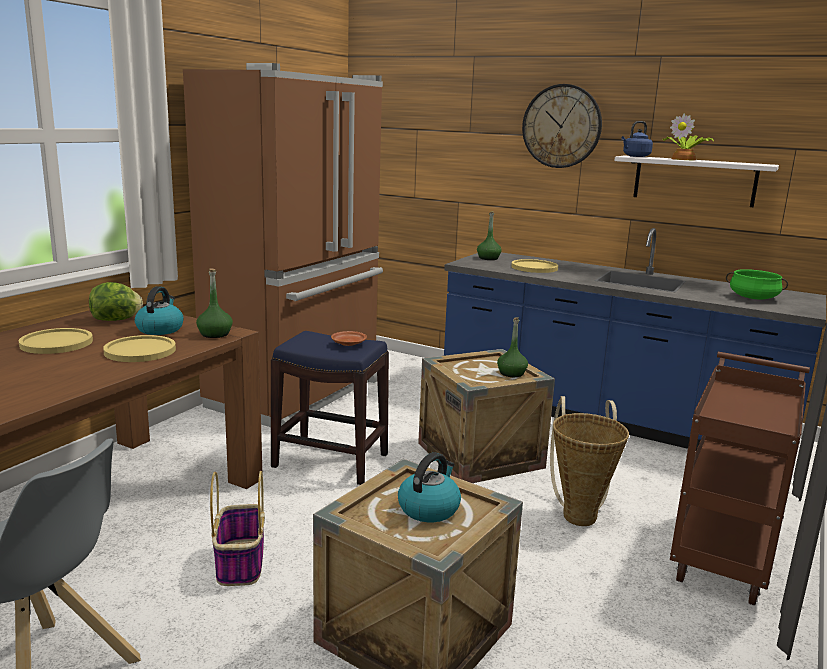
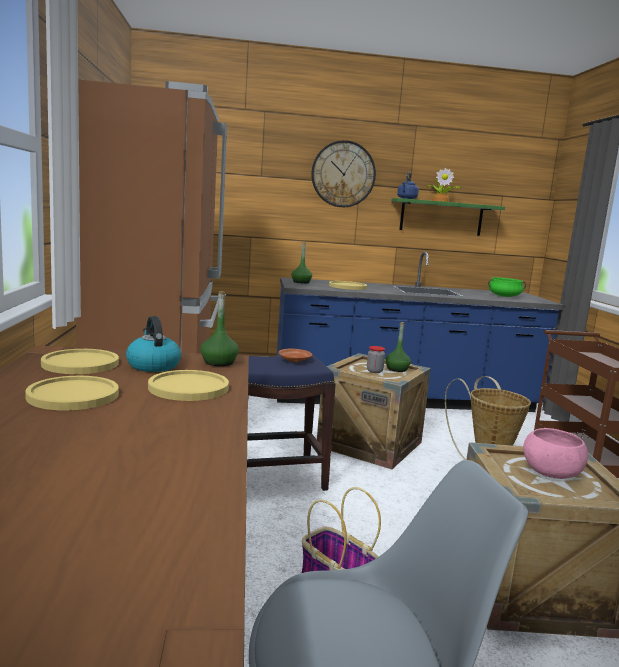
camera: 35 degrees left, 5 degrees down
(116, 320) = (80, 363): lettuce -> yellow plate
(429, 508) = (551, 472): kettle -> pink bowl
(478, 371) = (374, 371): none -> jar
(694, 181) = (441, 217): white shelf -> green shelf

